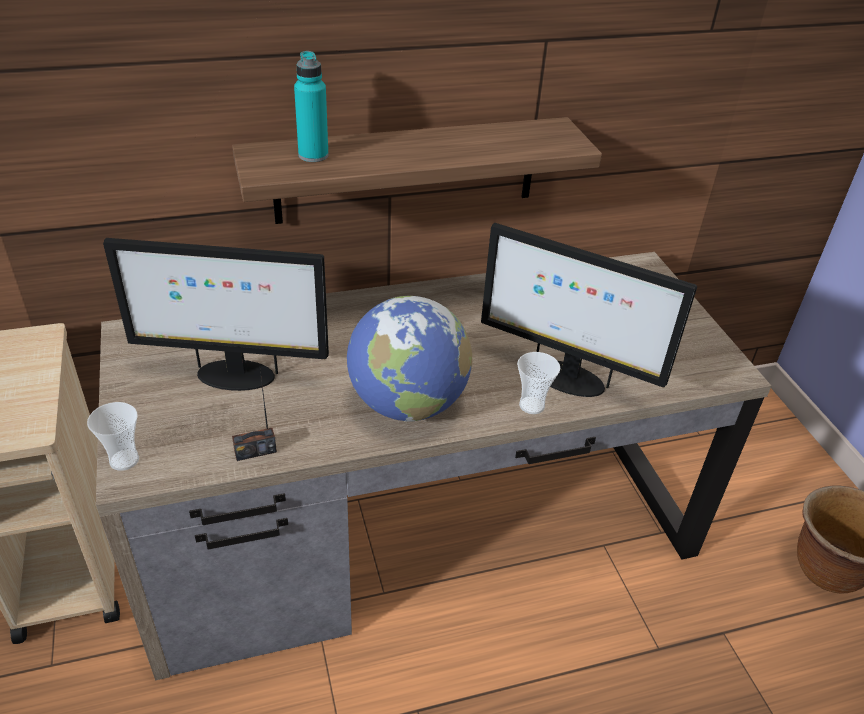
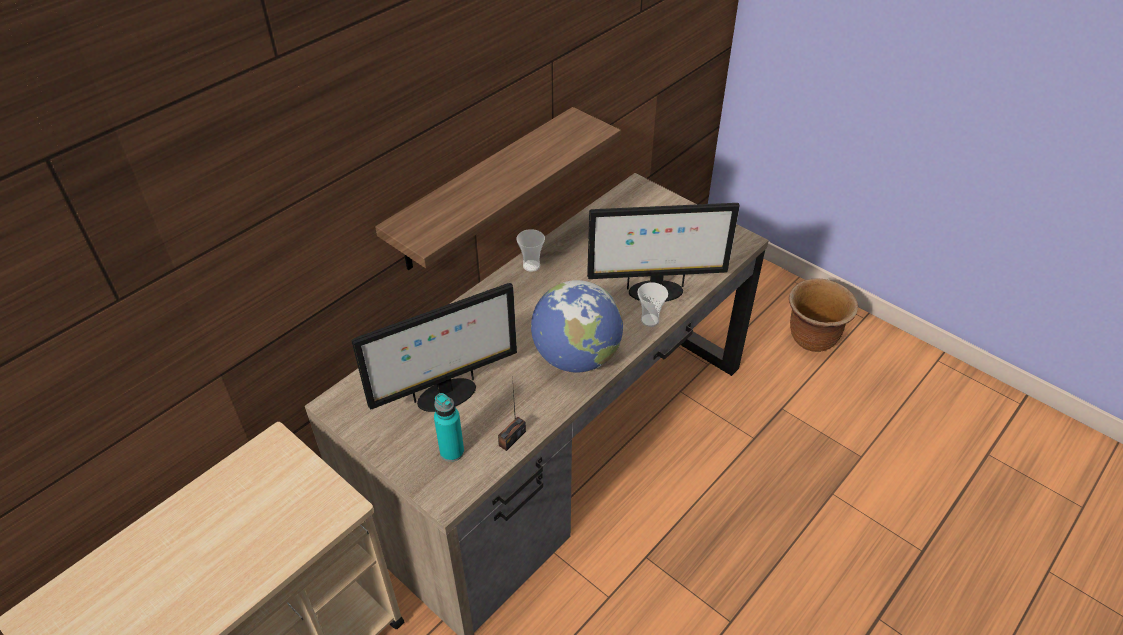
camera: 30 degrees left, 5 degrees up
(124, 460) = (432, 490): cup -> cup (531, 266)
(313, 155) = (443, 211): turquoise bottle -> turquoise bottle (452, 451)

